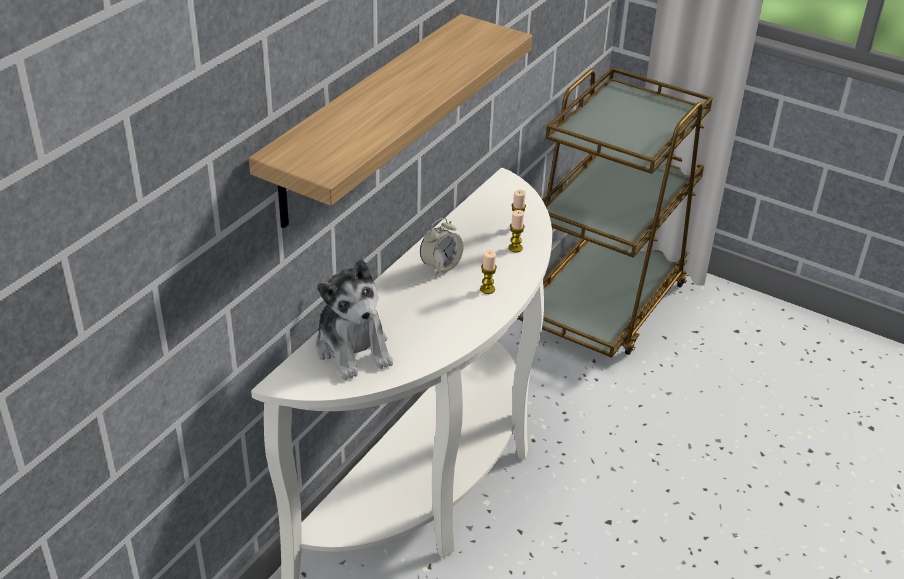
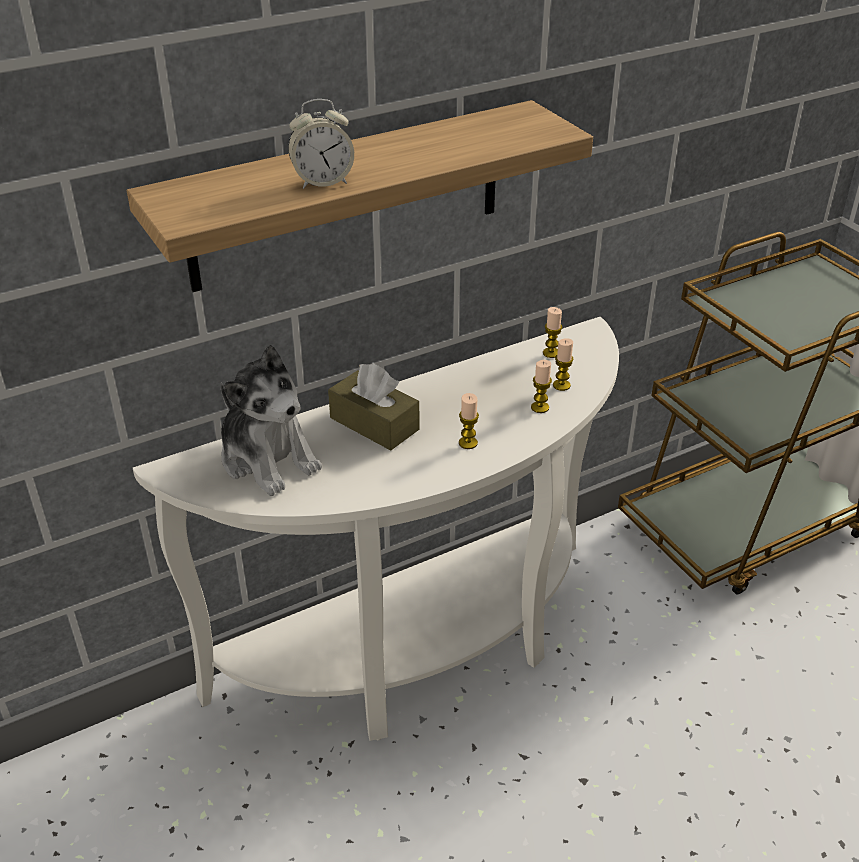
camera: 30 degrees right, 0 degrees up
(353, 348) = (268, 459): plush toy -> plush toy turned 45 degrees counterclockwise
(408, 296) = (374, 424): none -> brown tissue box
(441, 266) = (438, 402): alarm clock -> alarm clock (322, 182)
(490, 205) = (551, 353): none -> candle

